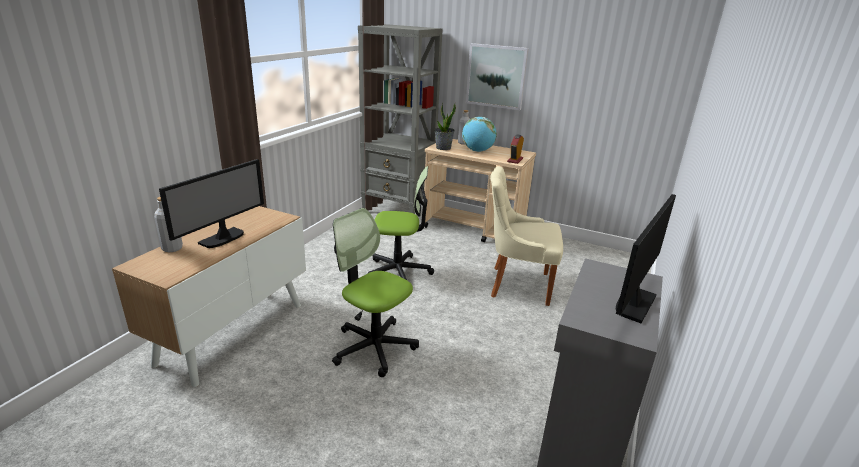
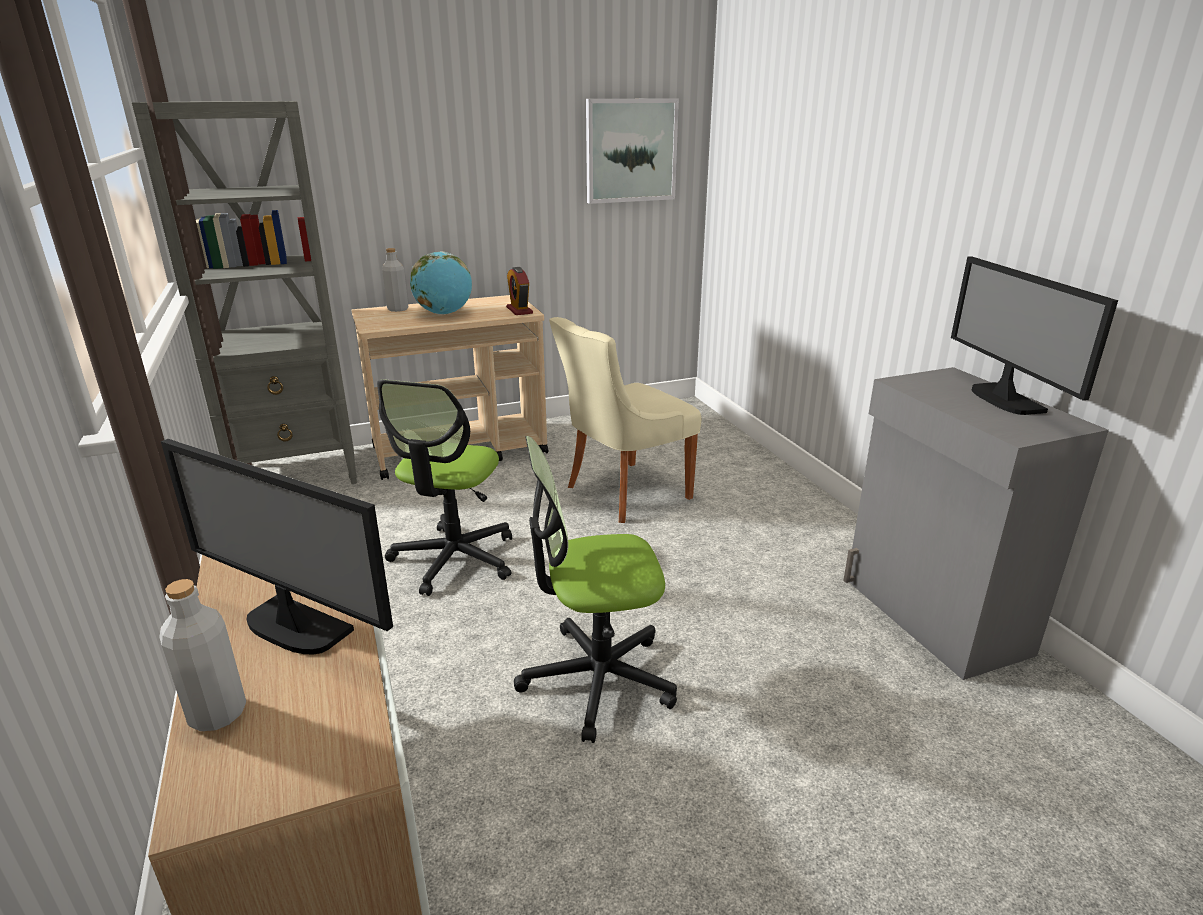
camera: 45 degrees left, 0 degrees up
(223, 238) = (294, 628): monitor -> monitor turned 135 degrees clockwise
(399, 272) = (454, 559): office chair -> office chair turned 150 degrees clockwise
(443, 148) = (386, 324): potted plant -> none
(496, 76) = (423, 180): picture -> picture (630, 151)

